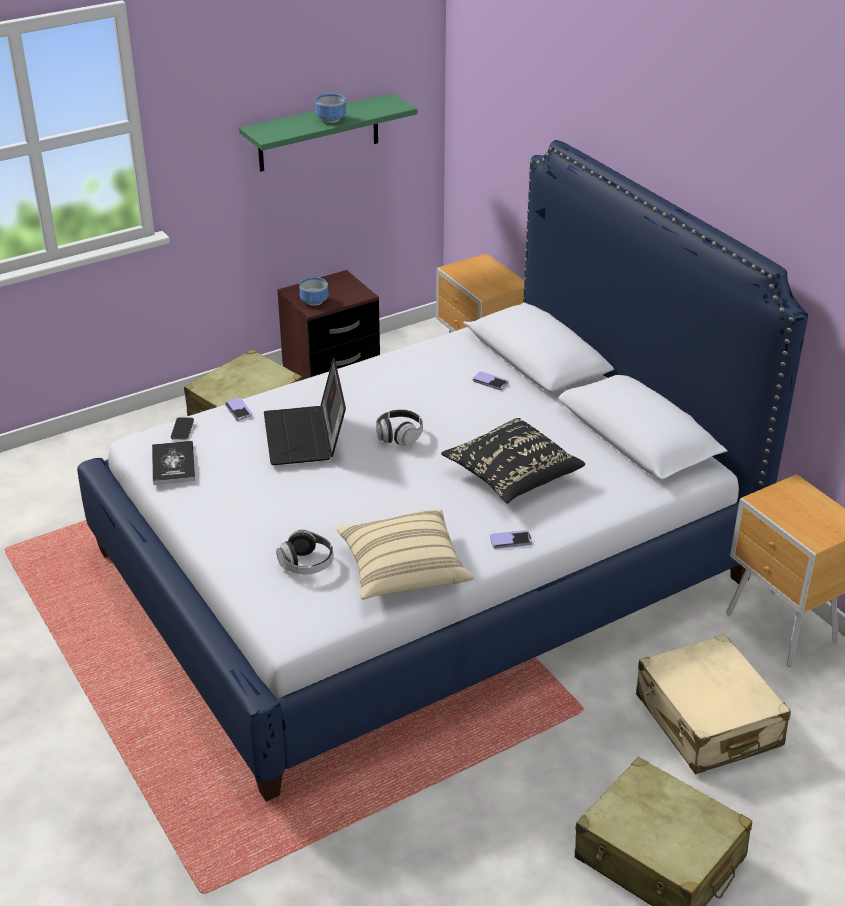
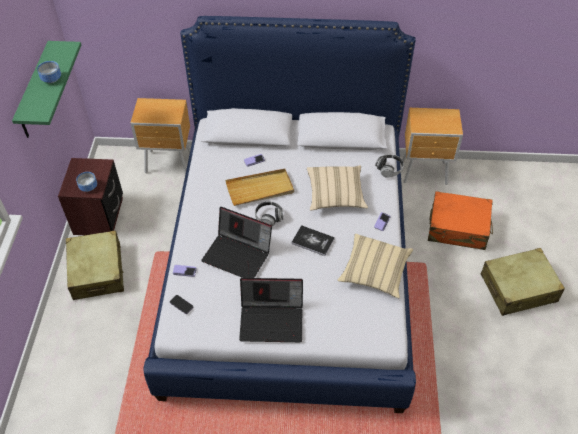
camera: 55 degrees left, 15 degrees up
(173, 464) = (211, 324): book -> book (313, 241)
(226, 511) = (272, 320): none -> laptop
(306, 564) = (342, 307): headphones -> headphones (389, 169)
(443, 408) = (260, 189): none -> beige tray
(512, 476) = (335, 195): black pillow -> beige pillow
(707, 721) = (458, 228): beige suitcase -> orange suitcase

